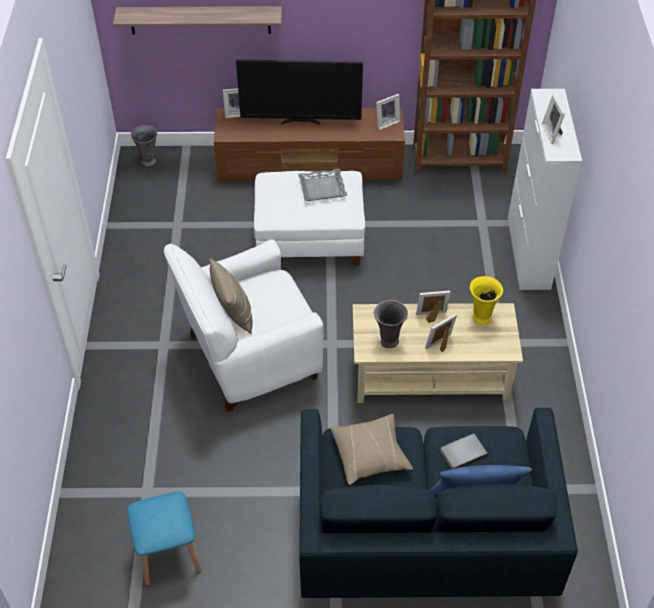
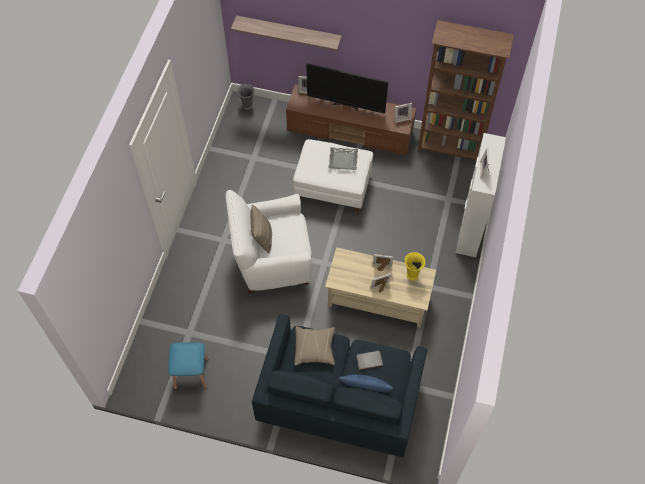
camera: 15 degrees right, 10 degrees up
(388, 341) = (349, 278): grey vase -> none

